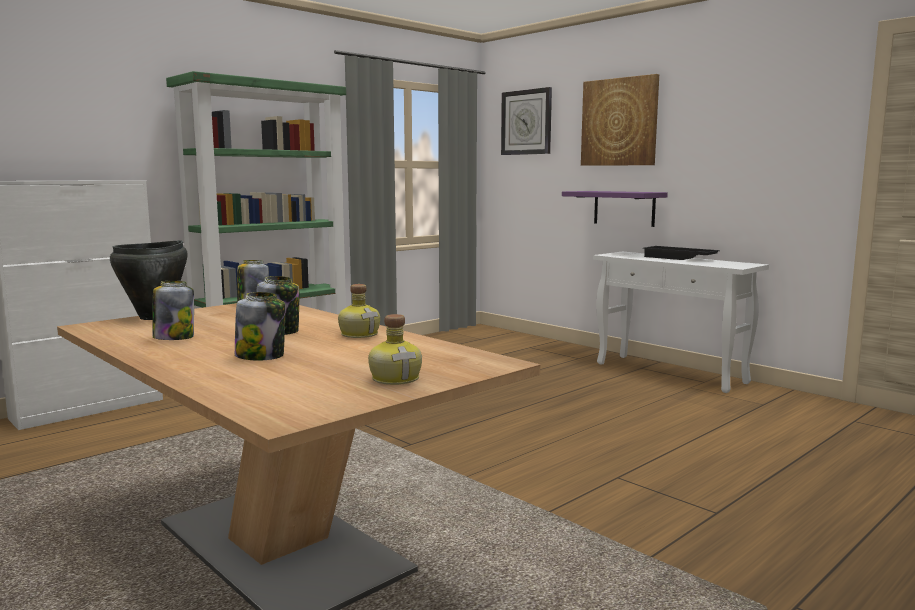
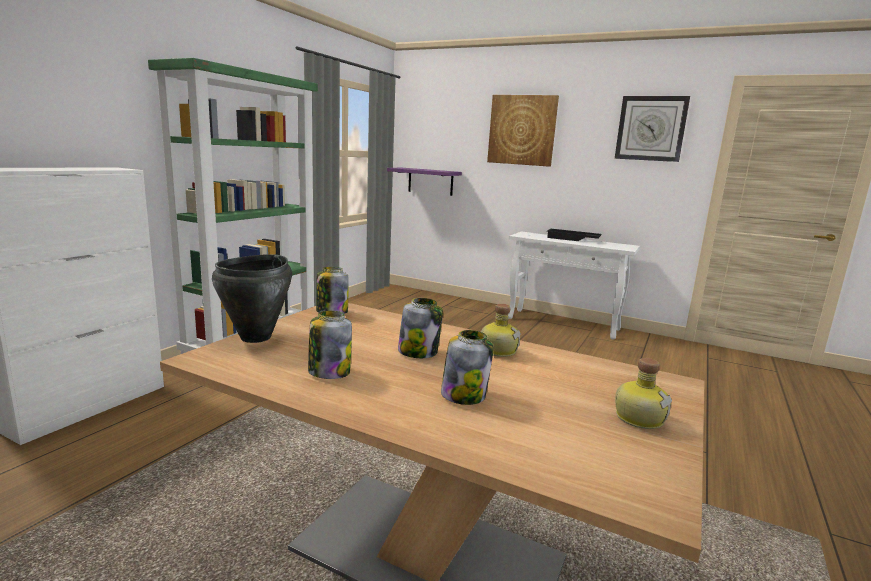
camera: 20 degrees left, 5 degrees up
(526, 122) = (437, 123): wall clock -> wall clock (651, 128)
(624, 208) = (523, 198): purple shelf -> purple shelf (430, 181)

